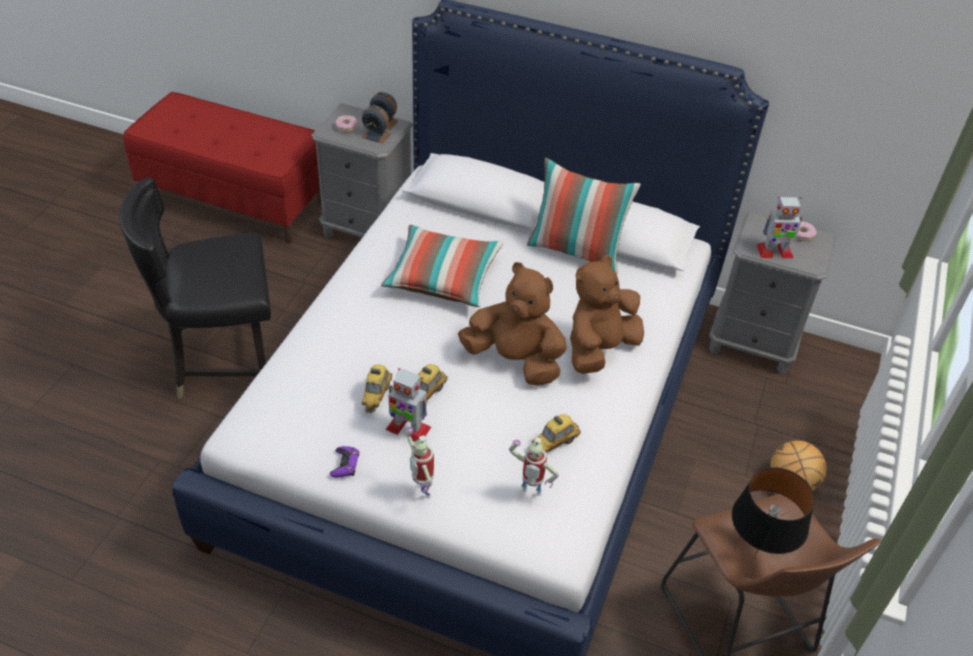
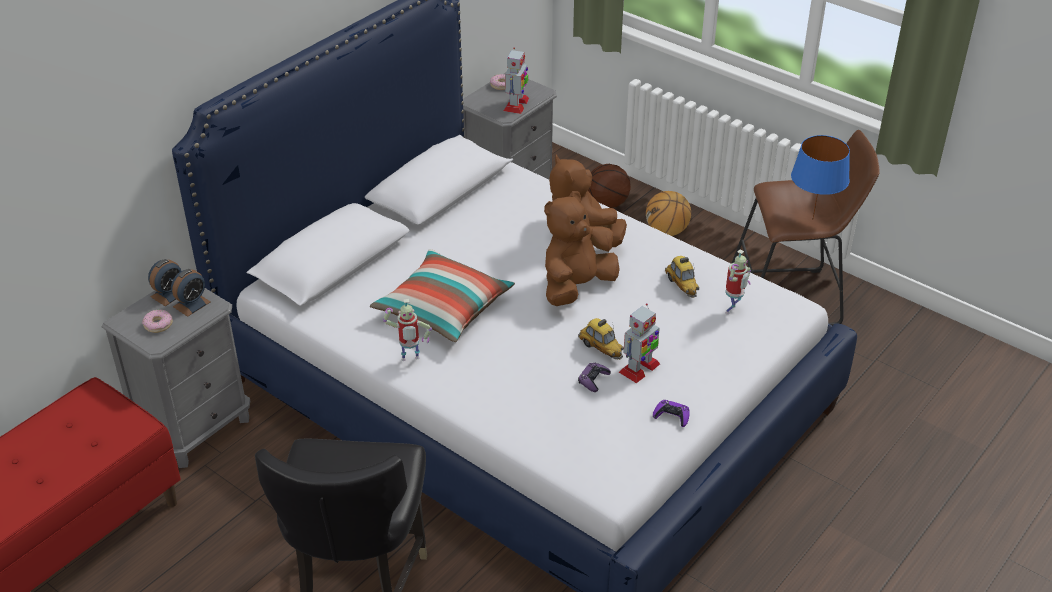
camera: 70 degrees left, 5 degrees down
(376, 395) = (593, 380): toy car -> purple game controller
(421, 491) = (714, 373): toy robot -> toy robot (410, 360)
(576, 251) = (445, 217): pillow -> none
(754, 559) = (813, 219): black table lamp -> blue table lamp
(805, 422) = (607, 203): none -> basketball

